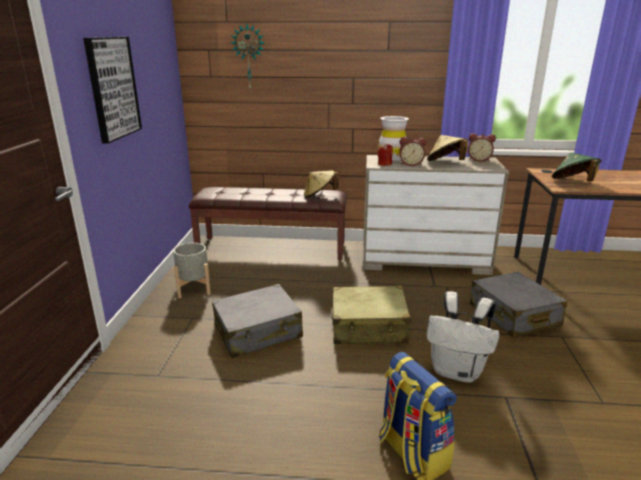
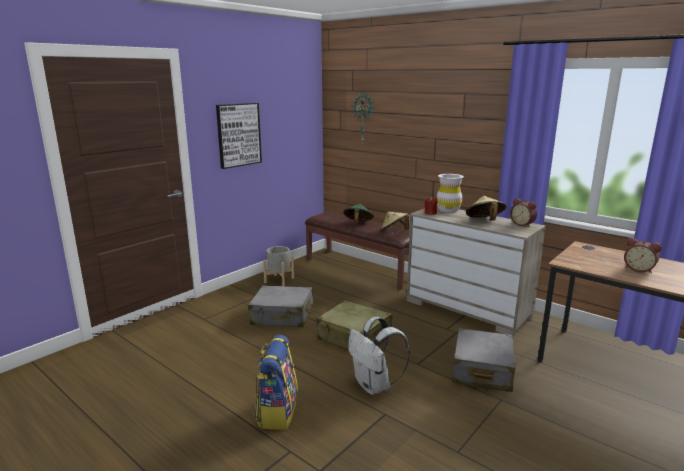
camera: 35 degrees right, 5 degrees down
(411, 164) = (451, 217): alarm clock -> alarm clock (639, 269)
(573, 182) = (590, 261): green hat -> green hat (358, 224)

